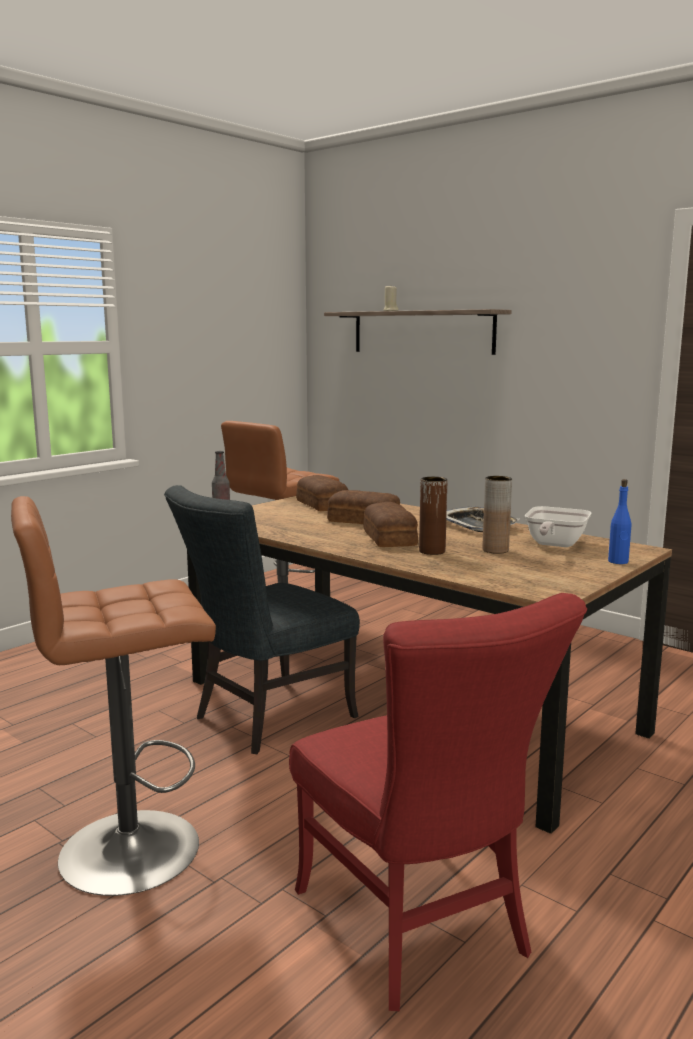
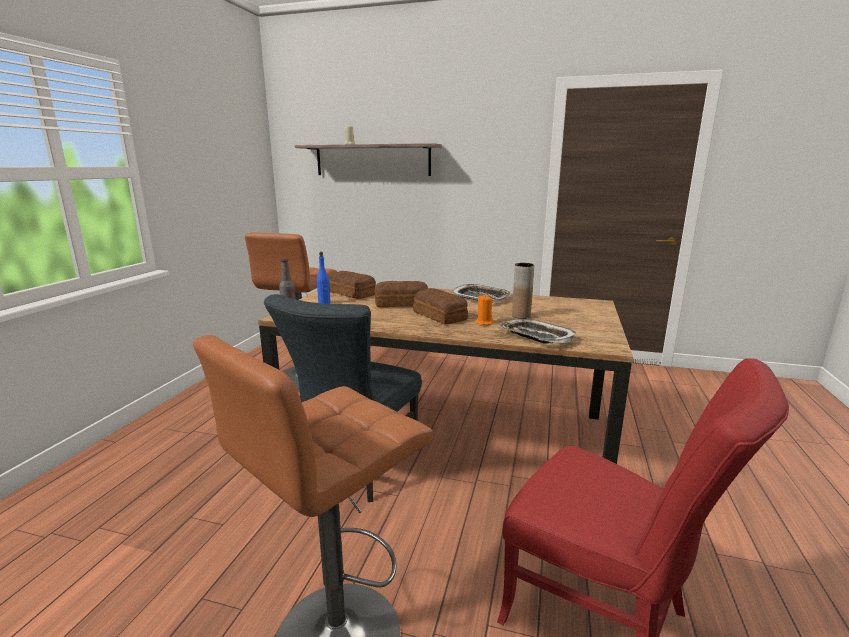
camera: 25 degrees left, 5 degrees up
(432, 551) = (484, 323): brown vase -> orange candle
(473, 572) = (536, 336): none -> tray
(554, 545) = (548, 306): frying pan -> none
(618, 561) = (602, 314): blue bottle -> blue bottle (324, 303)

